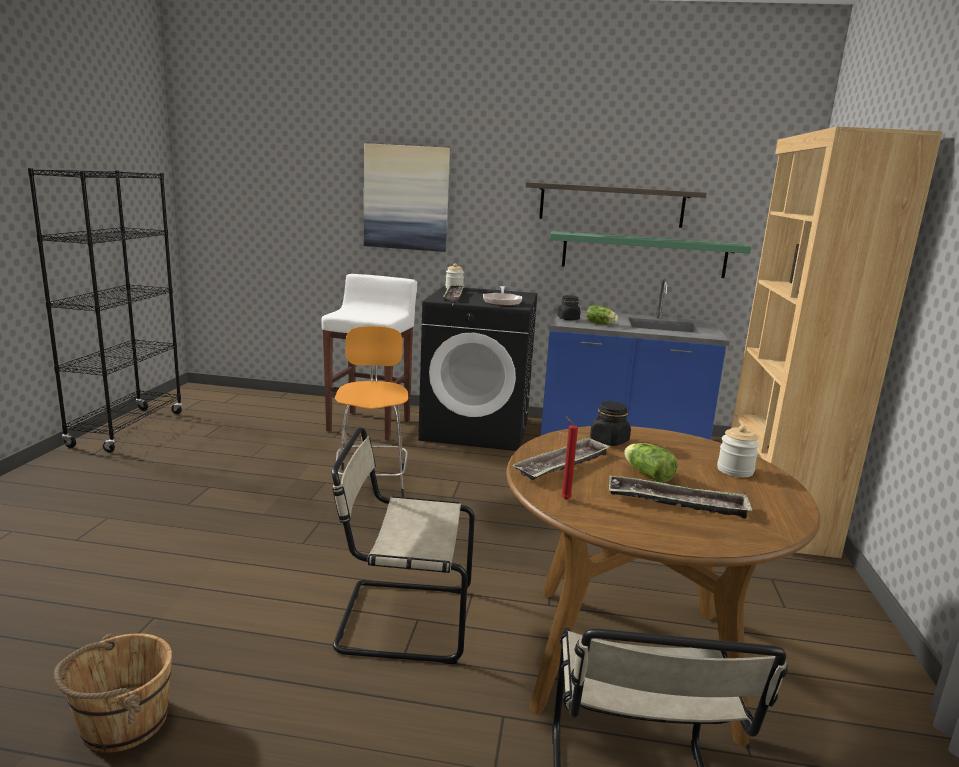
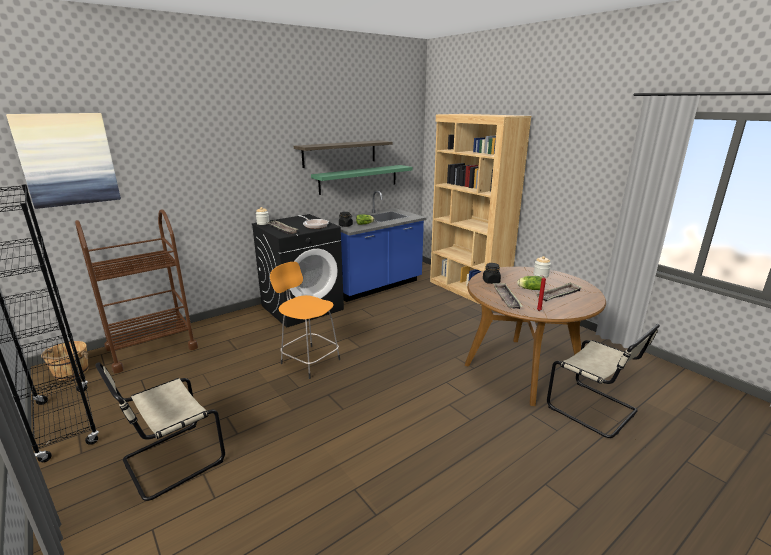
camera: 45 degrees left, 5 degrees up
(122, 722) = (440, 530): brown bucket -> brown bucket (71, 372)
(277, 405) = (152, 348): none -> brown cart
(370, 425) = (242, 332): white stool -> none
(399, 620) = (444, 409): beige chair -> beige chair (170, 462)
(406, 198) = (213, 167): picture -> picture (68, 159)

